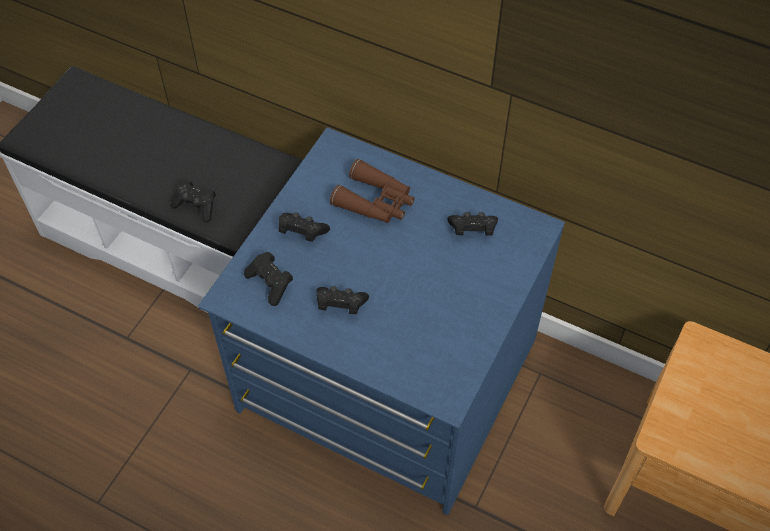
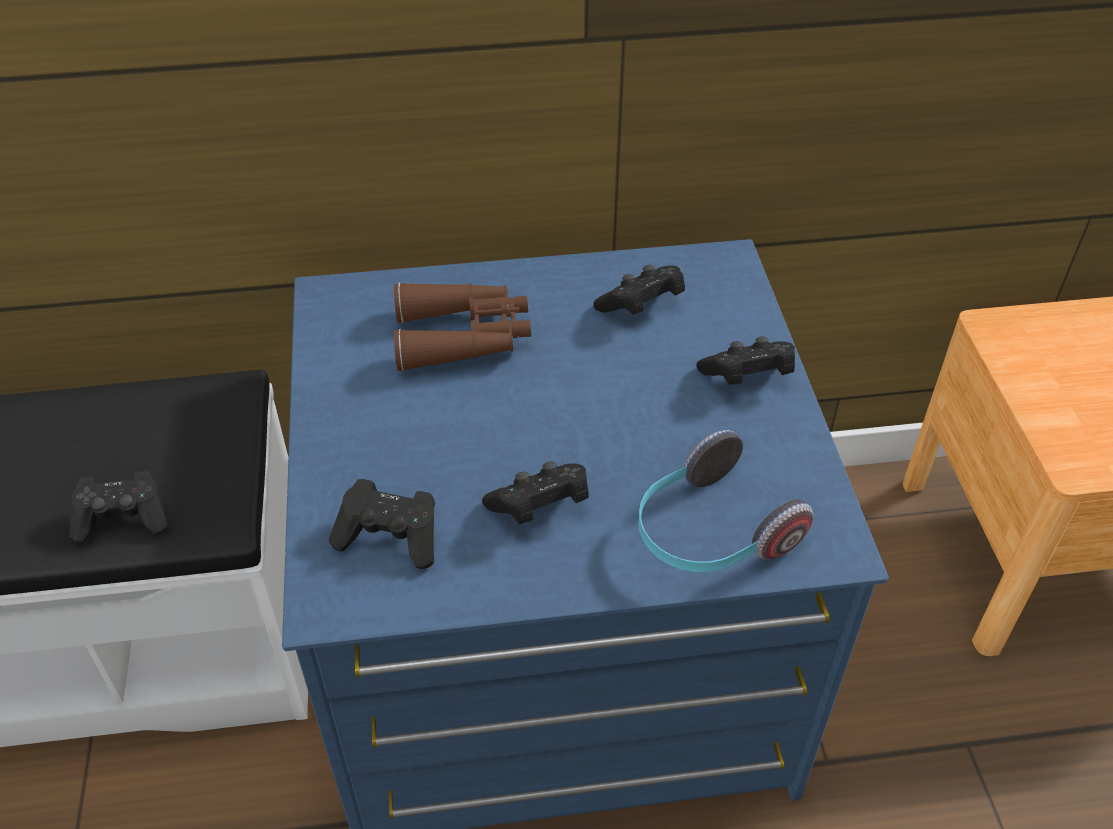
camera: 35 degrees left, 10 degrees down
(301, 232) = (380, 435): black game controller -> black game controller (747, 377)
(400, 360) = (709, 533): none -> headphones

